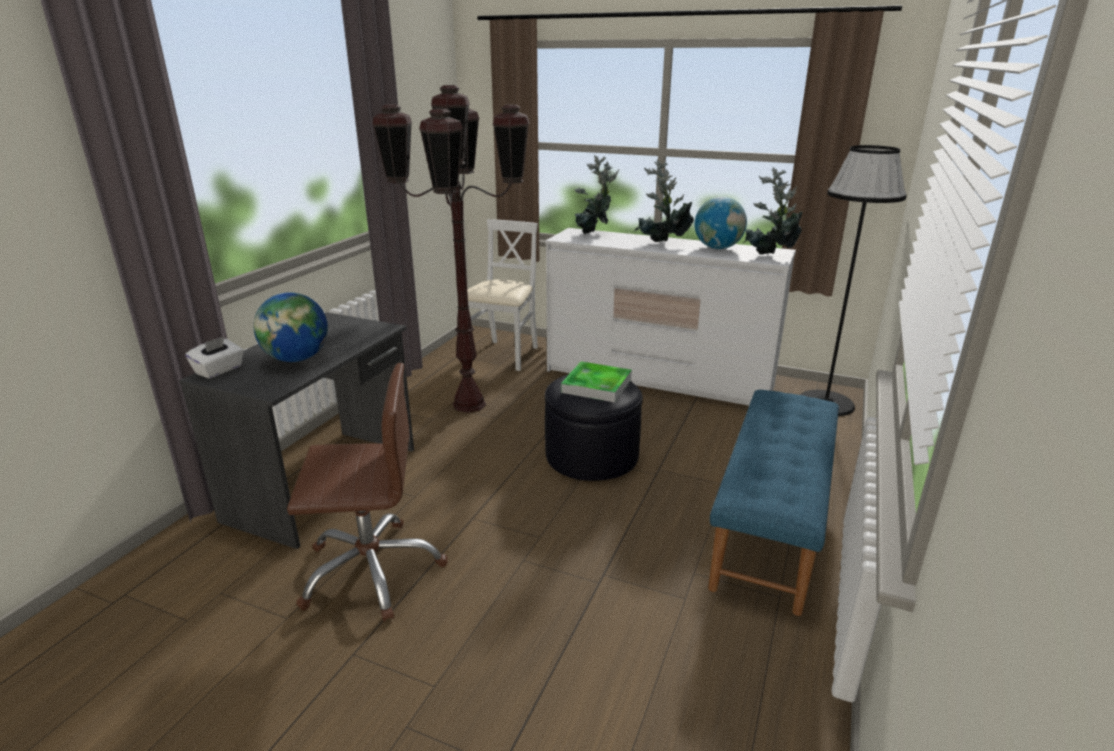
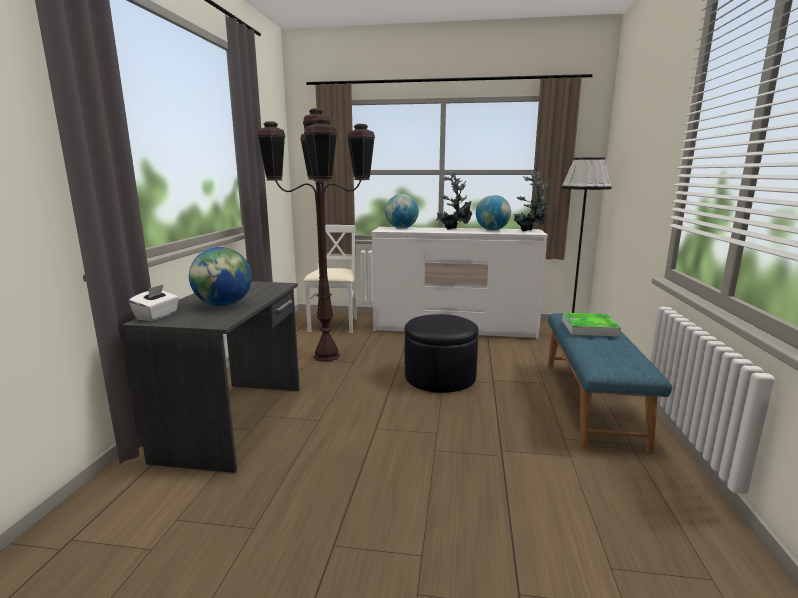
camera: 15 degrees left, 10 degrees down
(372, 570) = (313, 477): brown office chair -> none
(594, 234) = (401, 228): potted plant -> globe
(596, 385) = (443, 320): tray -> tray (589, 328)

